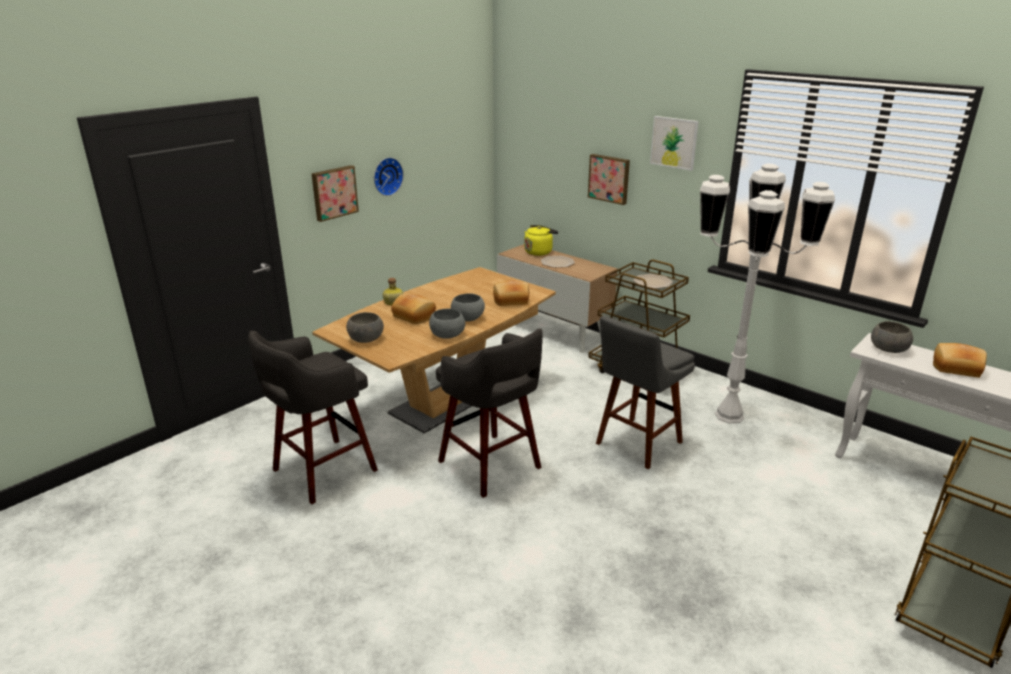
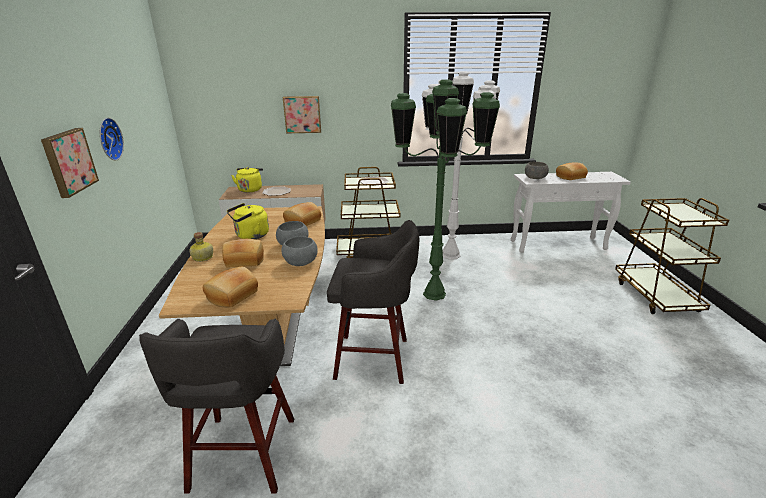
camera: 45 degrees left, 0 degrees up
(366, 339) = (233, 296): grey bowl -> bread
(451, 297) = (250, 236): none -> yellow kettle
(636, 444) = (434, 294): grey stool -> green floor lamp
(674, 142) = (355, 75): picture -> none

